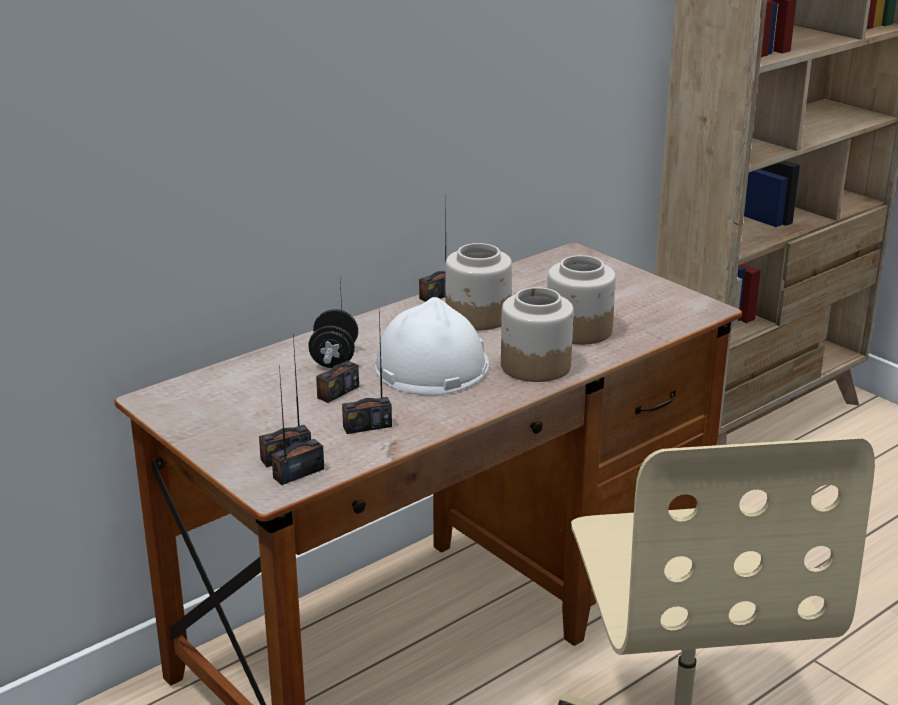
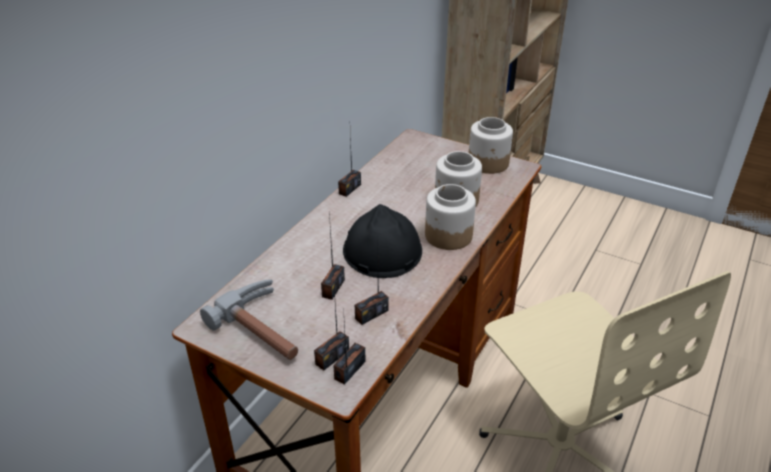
camera: 20 degrees left, 10 degrees up
(227, 415) = (267, 328): none -> hammer
(334, 358) = (312, 258): black dumbbell -> none
(431, 366) = (382, 251): white hard hat -> black hard hat
(478, 317) = (387, 202): jar -> jar (488, 163)

